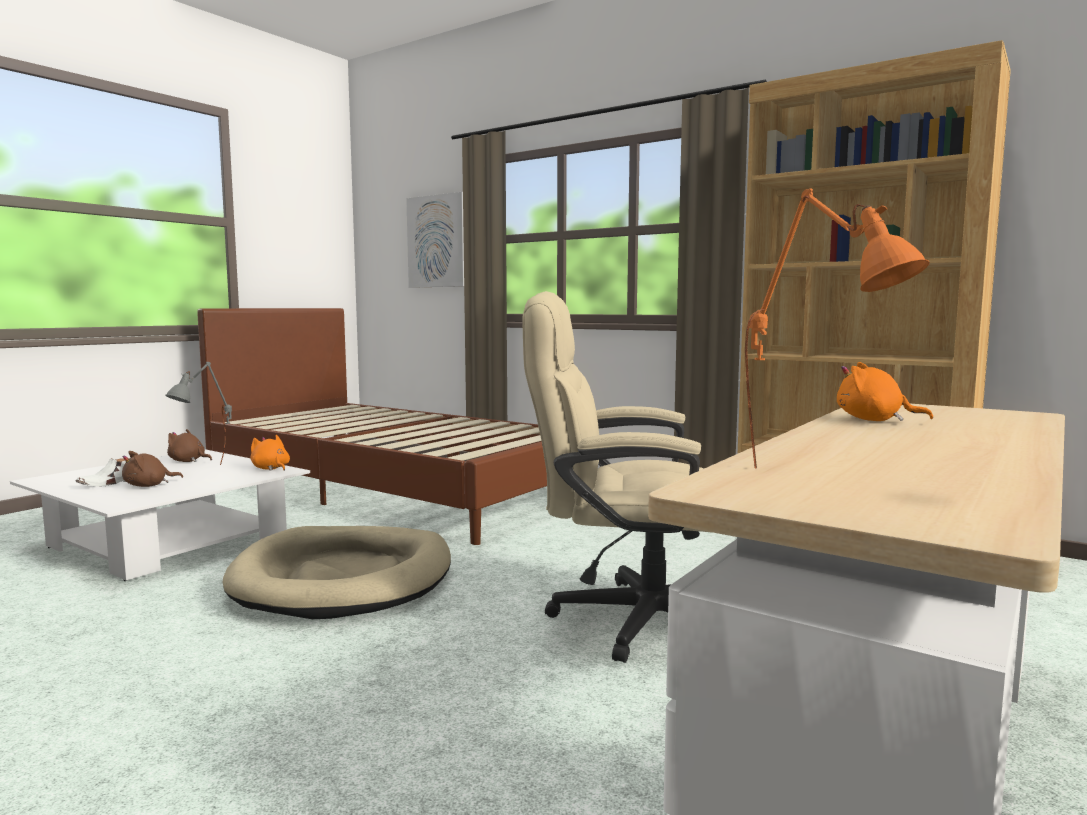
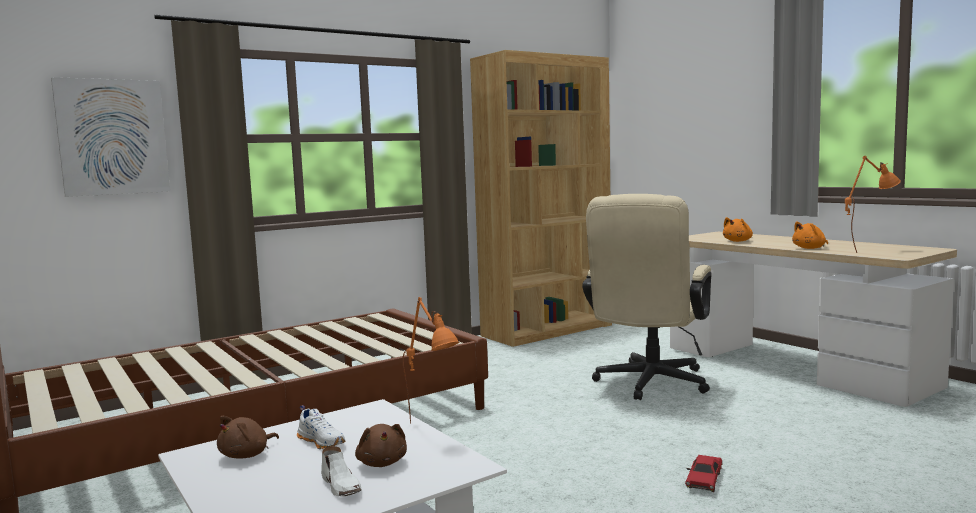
camera: 70 degrees left, 0 degrees up
(205, 470) = (322, 442): grey table lamp -> white shoe
(219, 488) = (433, 429): none -> orange table lamp
(252, 670) = (704, 480): none -> red toy car
(271, 469) = (356, 413): orange plush toy -> orange plush toy (810, 248)
(344, 578) = (534, 453): beige dog bed -> none

